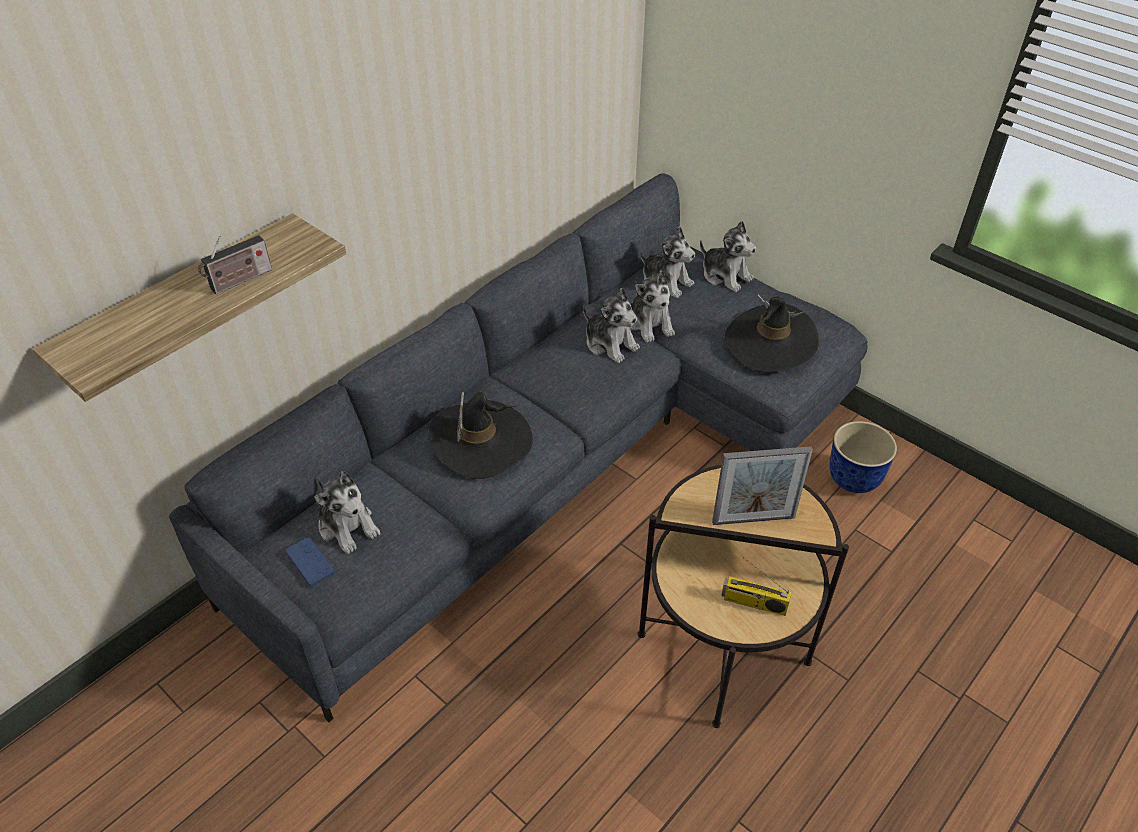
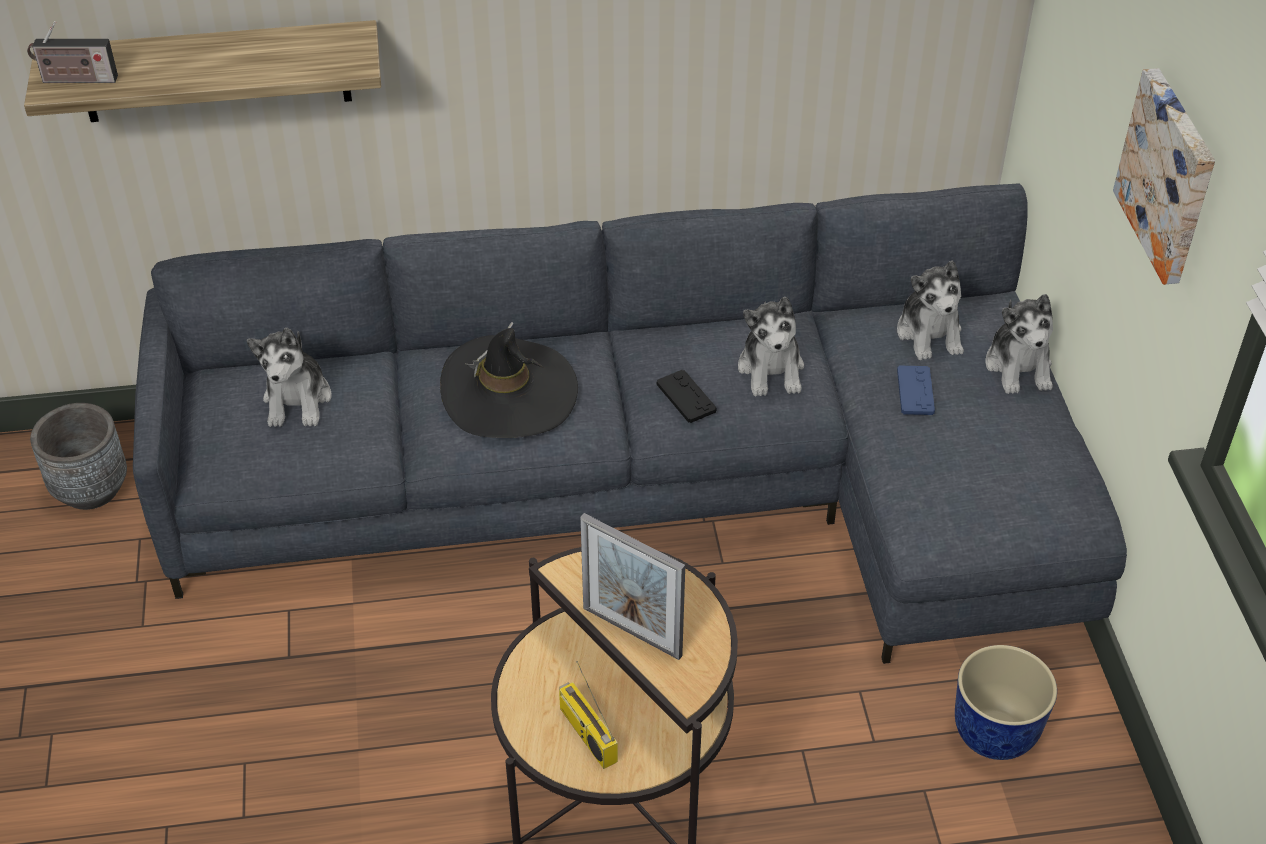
camera: 40 degrees right, 0 degrees up
(185, 693) = (91, 489): none -> grey planter
(239, 281) = (250, 66): radio -> radio (76, 80)
(310, 562) = (230, 413): blue game controller -> blue game controller (915, 391)
(584, 385) = (686, 397): none -> black game controller
(650, 324) = (850, 373): plush toy -> none
(770, 342) = (972, 477): black hat -> none
(859, 95) = (1170, 175): none -> picture

